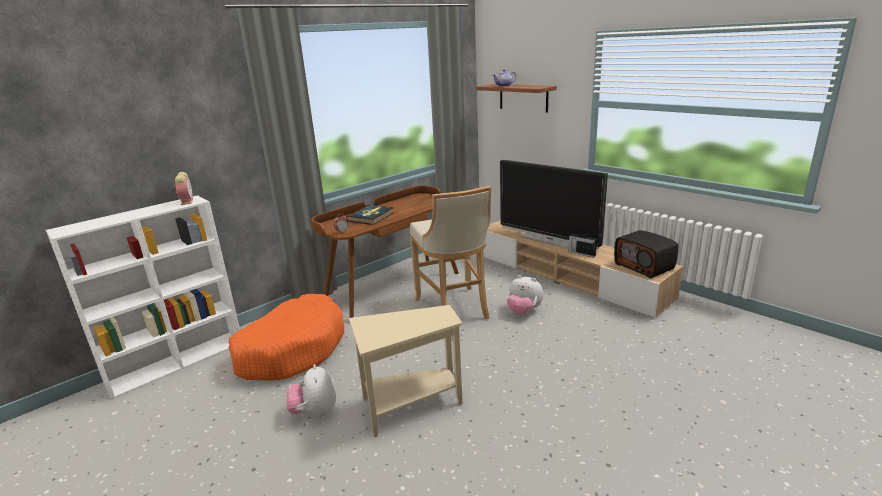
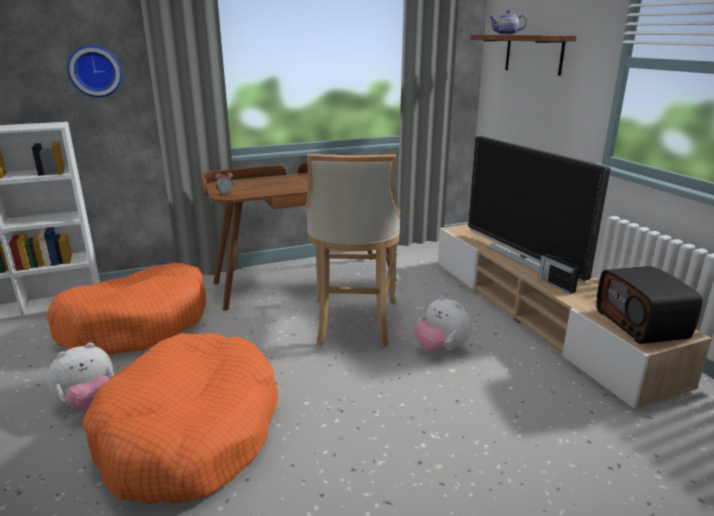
camera: 20 degrees right, 0 degrees up
(187, 201) = (45, 125): alarm clock -> none
(215, 150) = (95, 71): none -> wall clock
(314, 412) = (89, 404): plush toy -> plush toy turned 135 degrees counterclockwise
(371, 217) = (279, 183): book -> none
(408, 407) = (191, 433): beige side table -> orange dog bed

